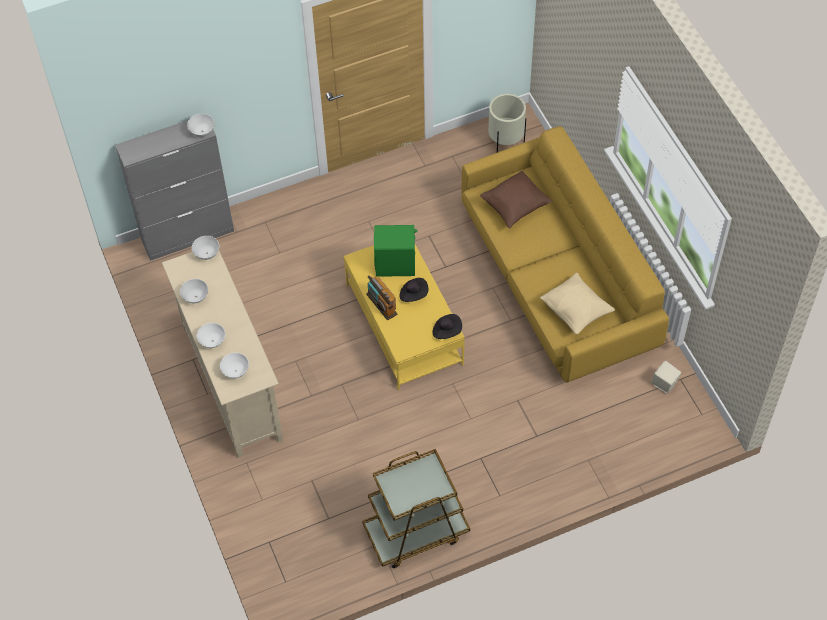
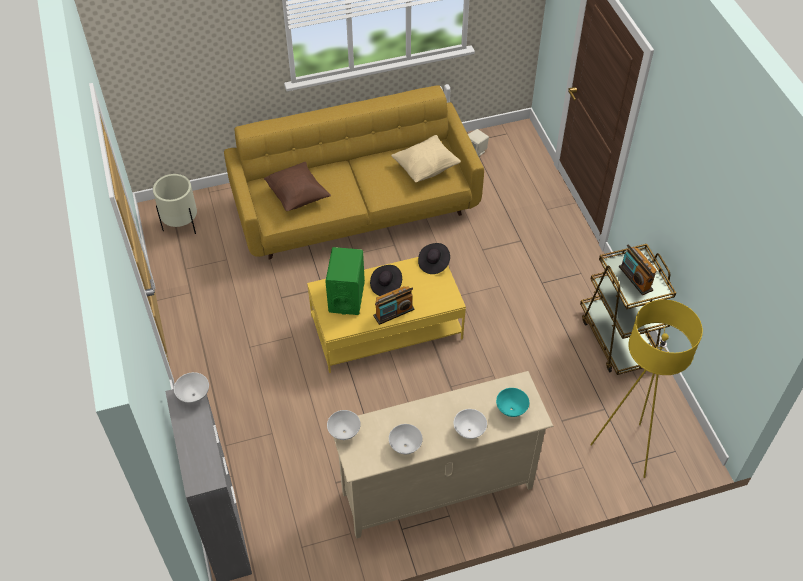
camera: 85 degrees left, 5 degrees down
(236, 372) = (511, 409): white bowl -> turquoise bowl
(284, 536) = (625, 449): none -> yellow floor lamp
(412, 484) = (635, 278): none -> radio

